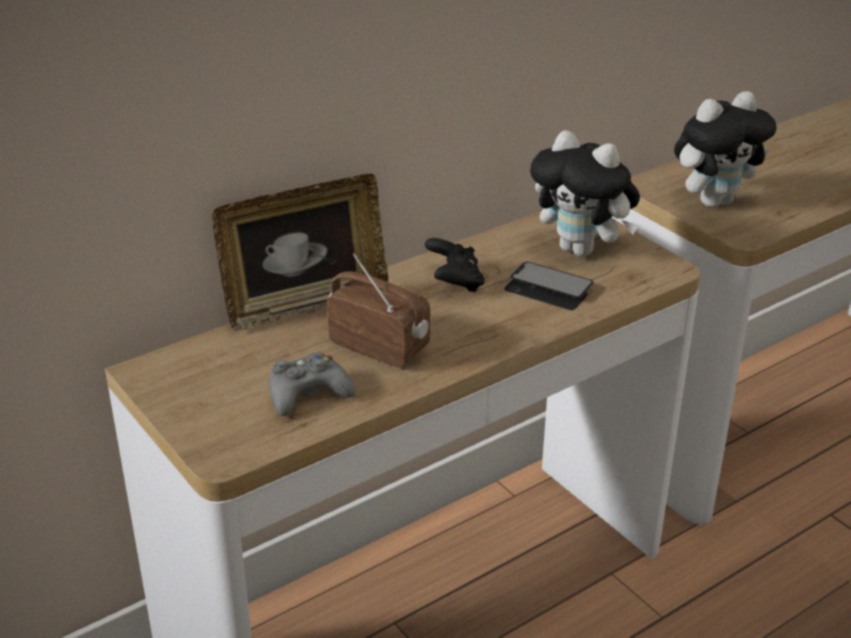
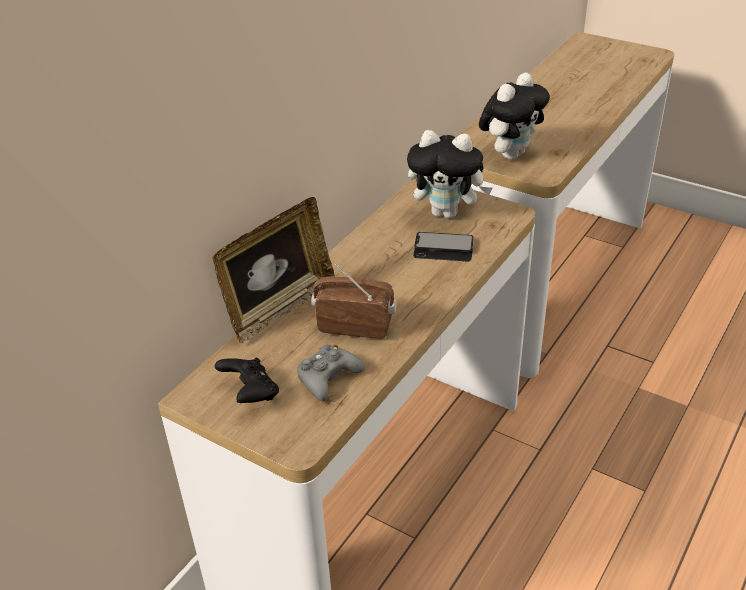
camera: 20 degrees left, 5 degrees up
(455, 282) = (376, 261): black game controller -> black game controller (250, 394)

